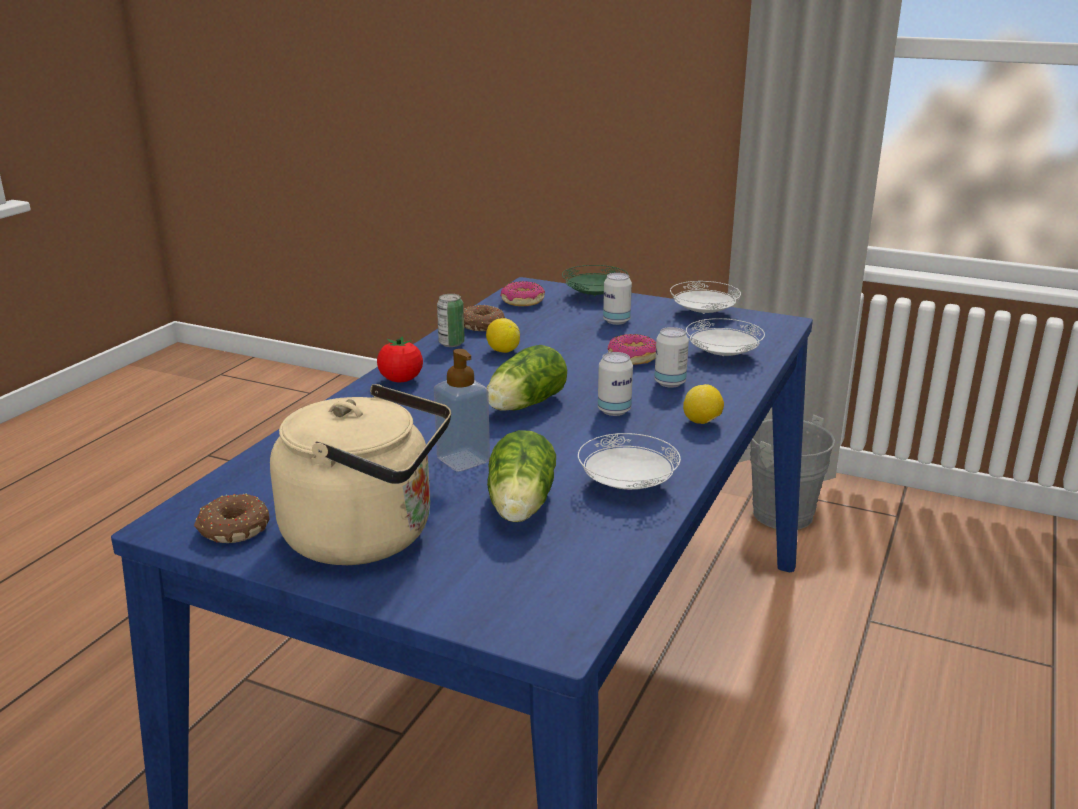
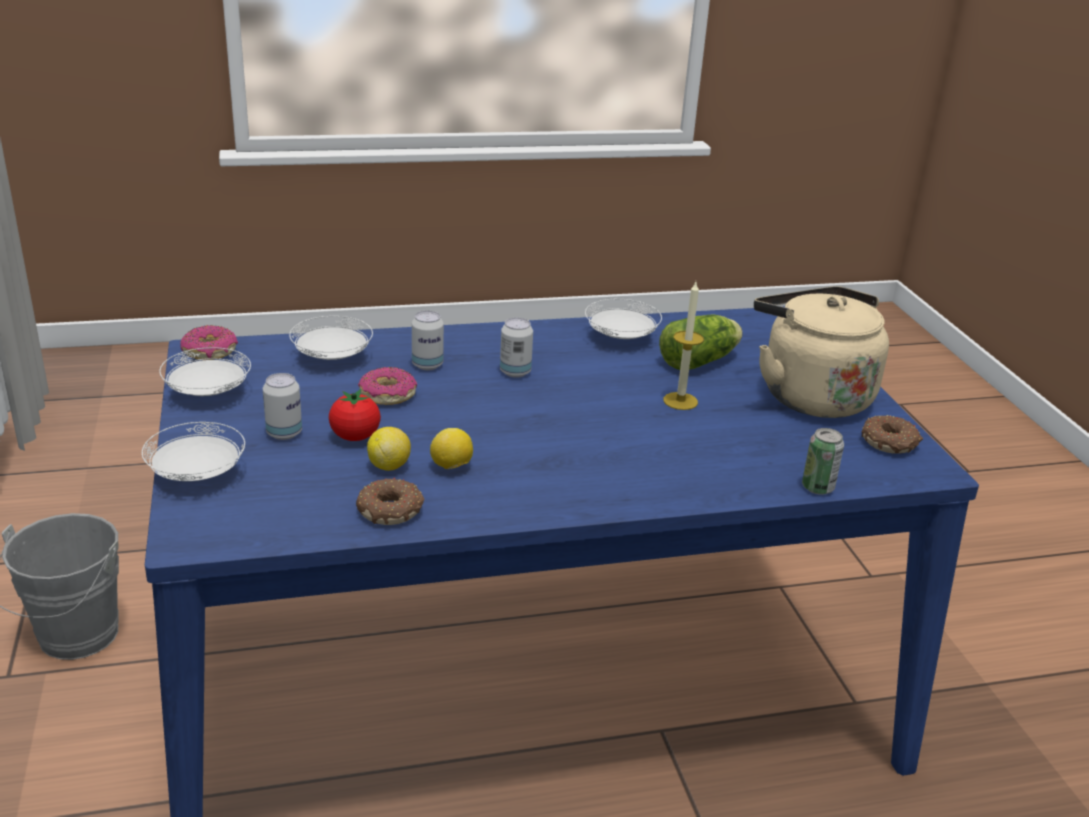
camera: 130 degrees left, 5 degrees up
(401, 380) = (596, 492): tomato -> tomato (355, 436)
(451, 343) = (468, 506): can -> can (817, 487)
(463, 460) = (680, 401): soap dispenser -> candle
(522, 302) = (270, 518): donut -> donut (210, 352)
(523, 405) = (560, 411): lettuce -> none
(595, 296) = (196, 475): green plate -> white plate
(702, 422) = (490, 336): lemon -> lemon (389, 466)

